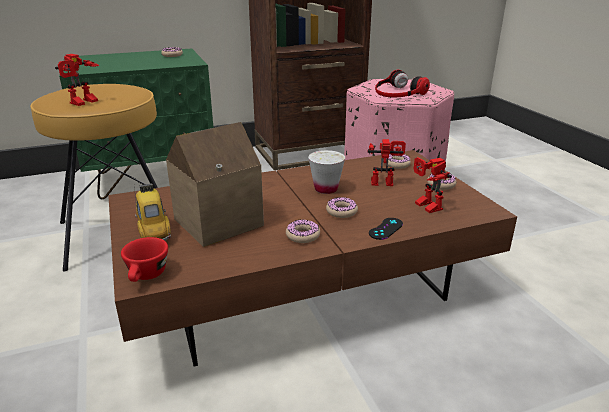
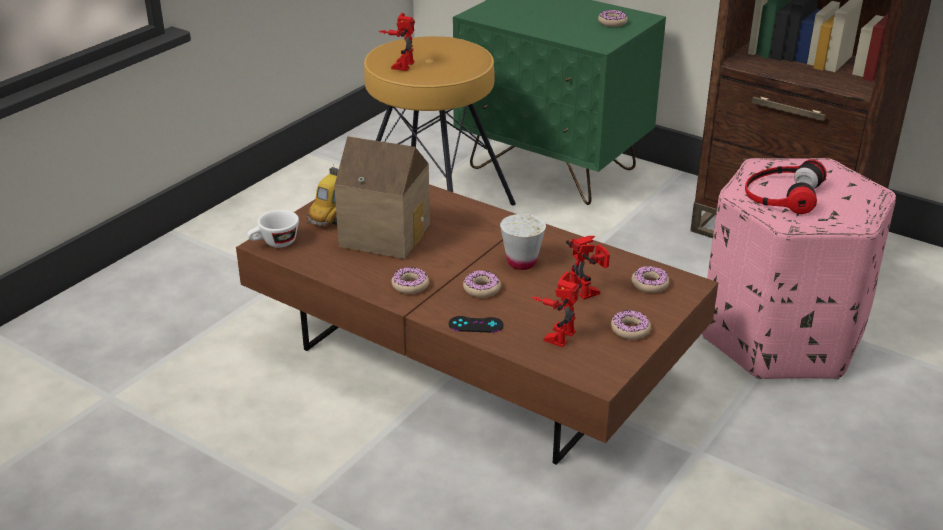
camera: 55 degrees right, 5 degrees up
(84, 103) = (400, 64): toy robot -> toy robot turned 105 degrees clockwise
(146, 276) = (274, 243): red cup -> white cup

